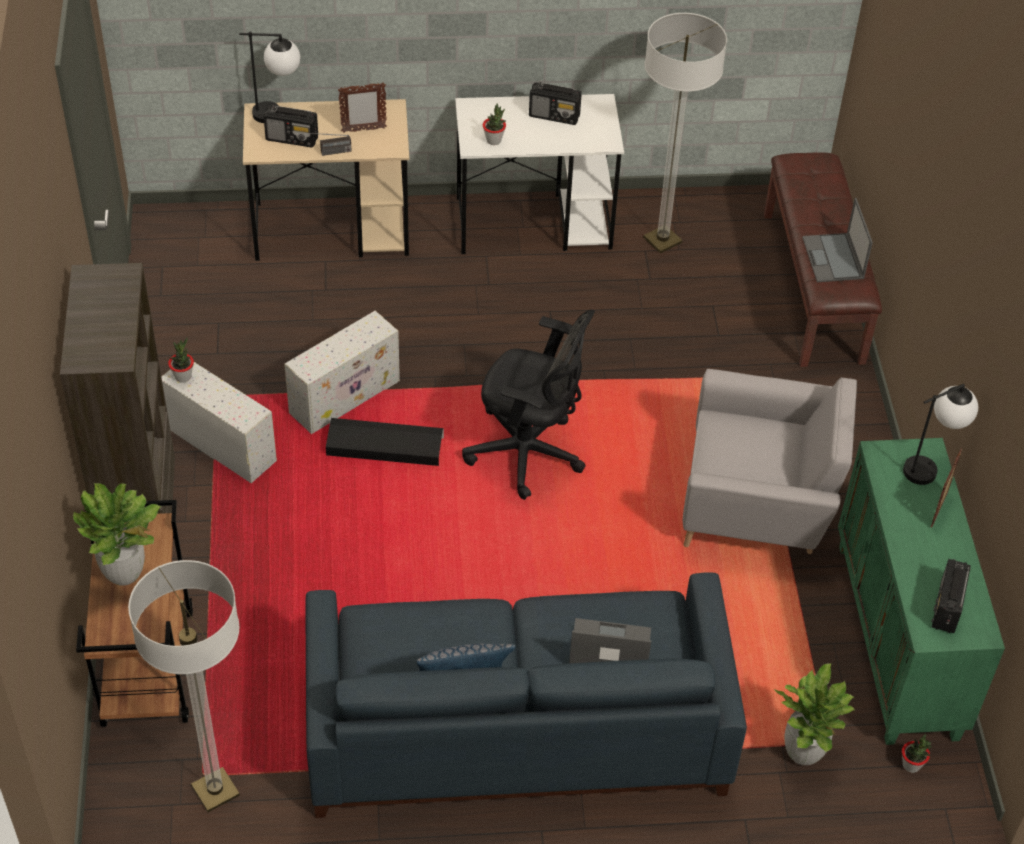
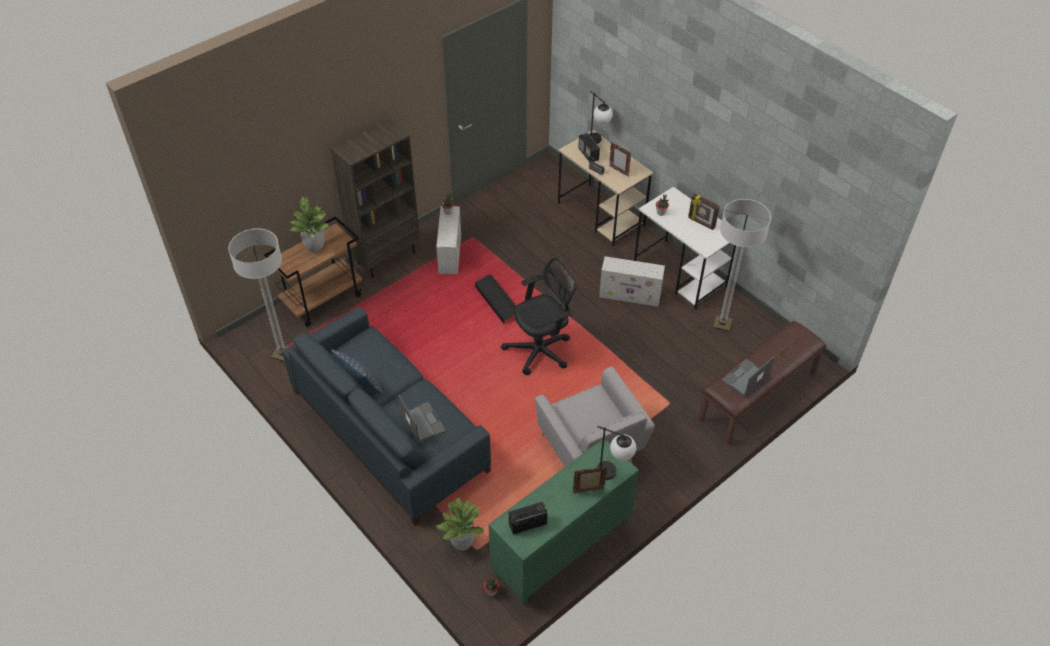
camera: 55 degrees right, 0 degrees up
(346, 396) = (513, 274): white storage box -> white storage box (631, 295)
(529, 454) = (541, 350): black office chair -> black office chair turned 105 degrees counterclockwise
(554, 116) = (701, 223): radio -> picture frame

